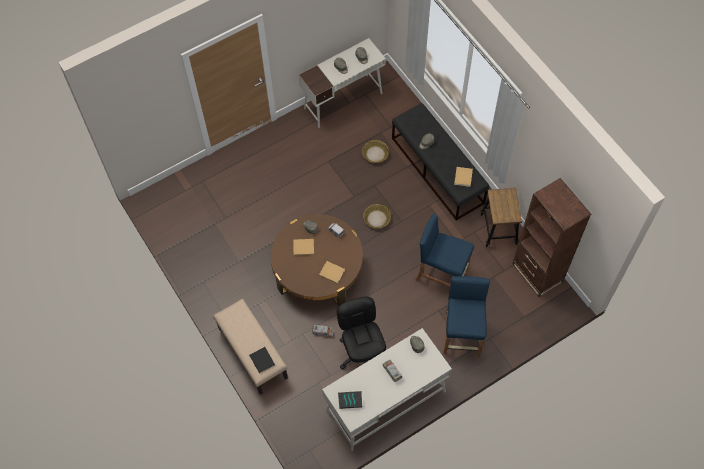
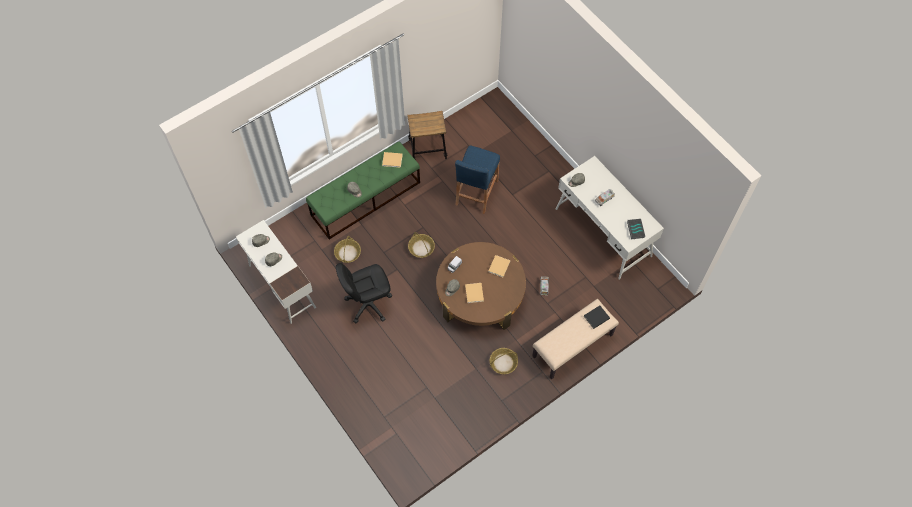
camera: 95 degrees left, 0 degrees up
(242, 285) = (503, 363): none -> basket
(362, 353) = (561, 253): black office chair -> black office chair (368, 303)
(437, 170) = (366, 198): black bench -> green bench
(462, 334) = (533, 176): blue stool -> none
(537, 273) = (469, 121): brown bookcase -> none

